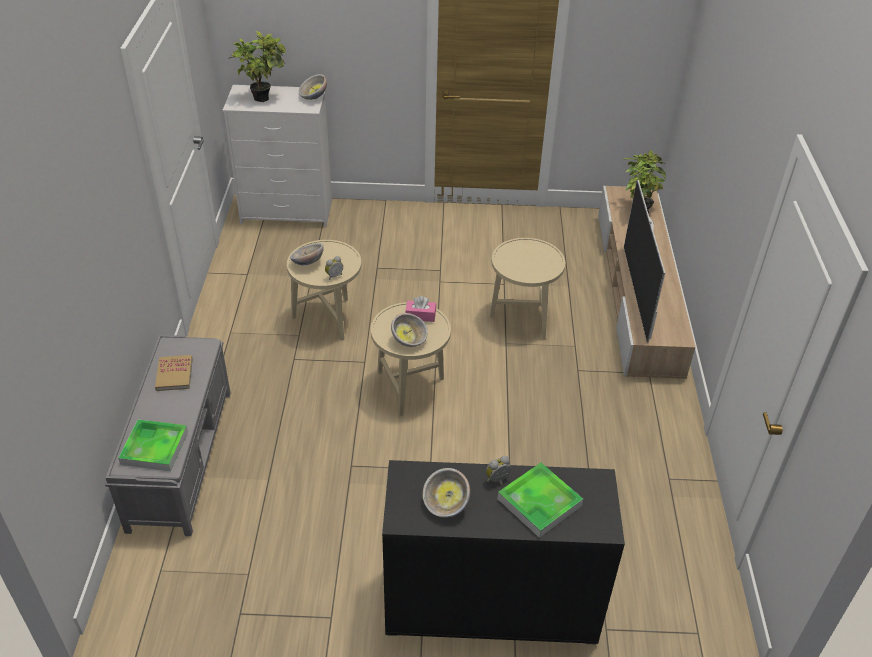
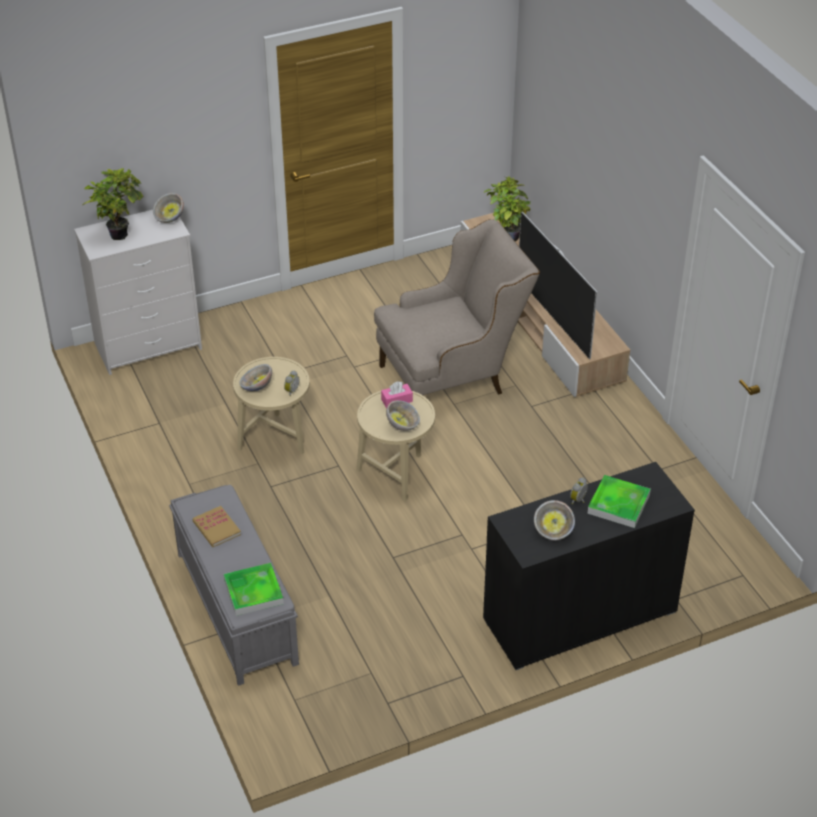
camera: 25 degrees left, 0 degrees up
(522, 318) = (453, 375): beige side table -> beige armchair

